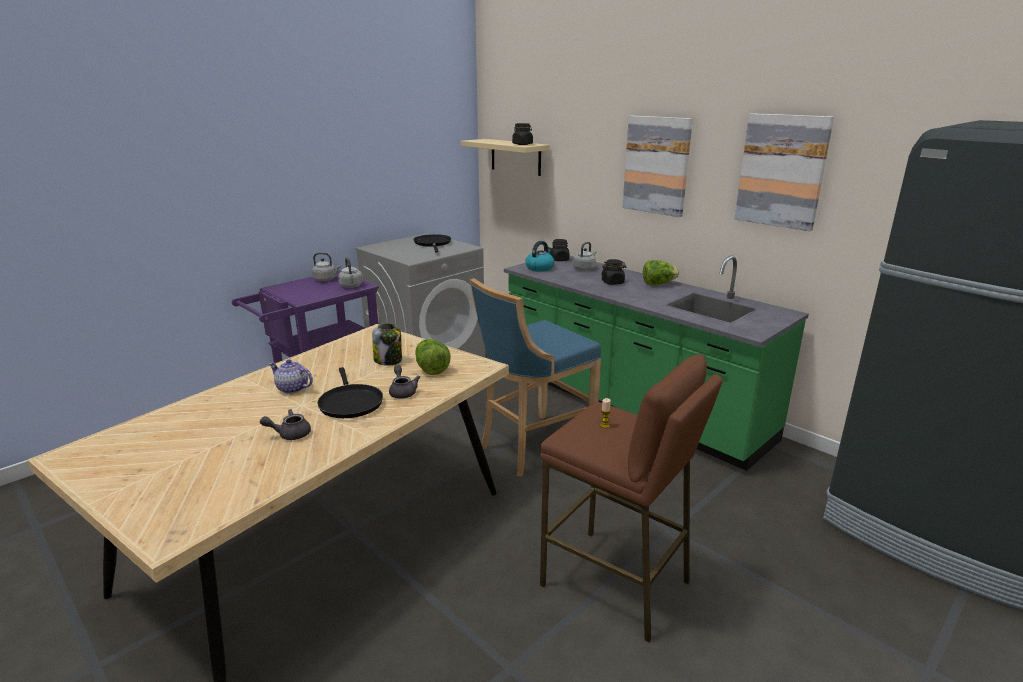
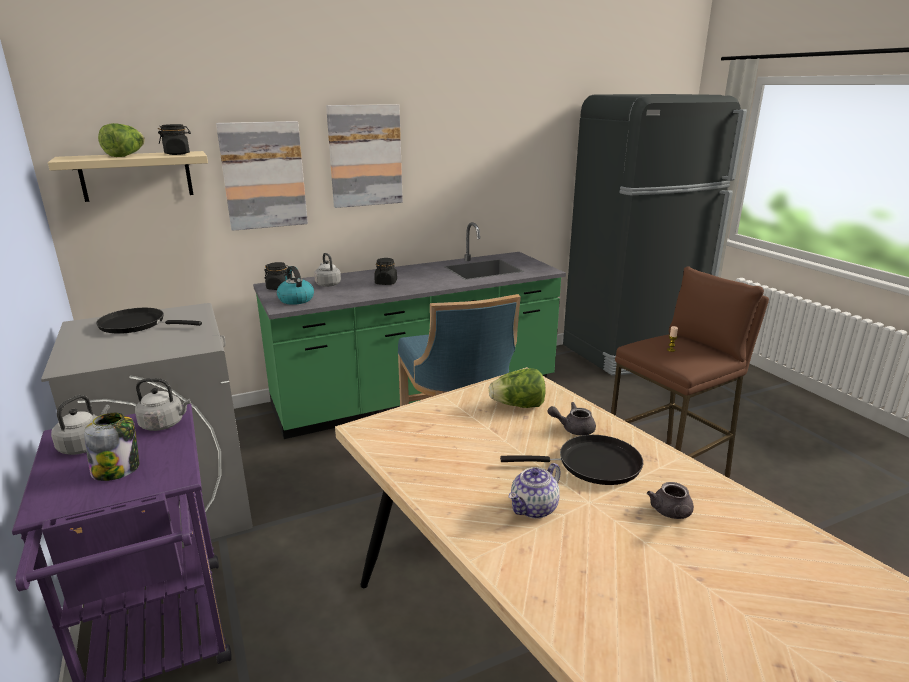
camera: 70 degrees left, 0 degrees up
(388, 360) = (477, 429): jar -> jar (117, 469)
(658, 284) = (409, 270): lettuce -> lettuce (126, 156)
(782, 171) = (481, 144): picture -> picture (263, 175)

